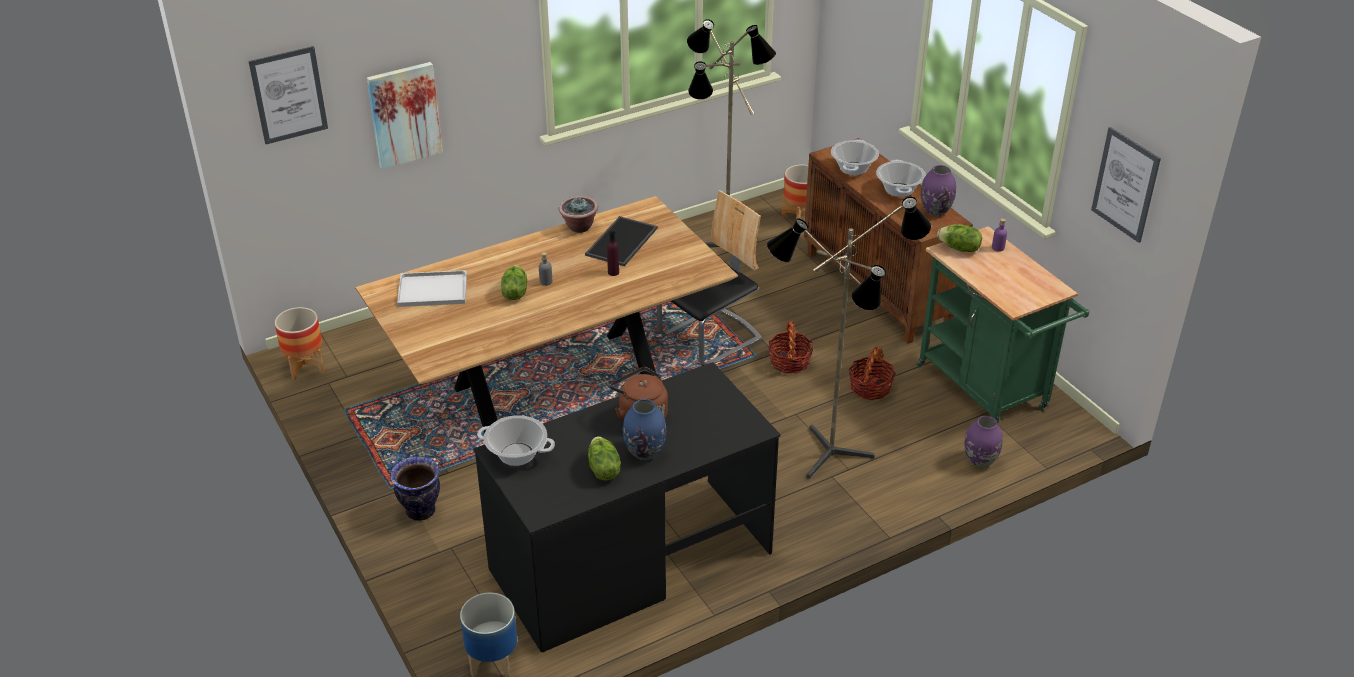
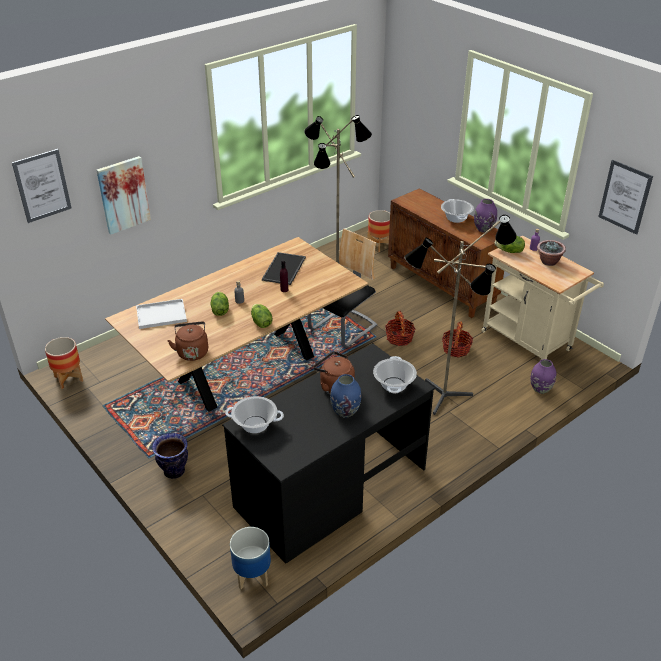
camera: 10 degrees left, 0 degrees up
(461, 346) = (192, 351): none -> brown kettle
(579, 227) = (252, 262): potted plant -> potted plant (548, 262)
(603, 469) = (319, 428): lettuce -> lettuce (261, 323)
(853, 168) = (422, 207): cooking pot -> cooking pot (393, 385)
(987, 391) = (530, 343): green cart -> beige cart

